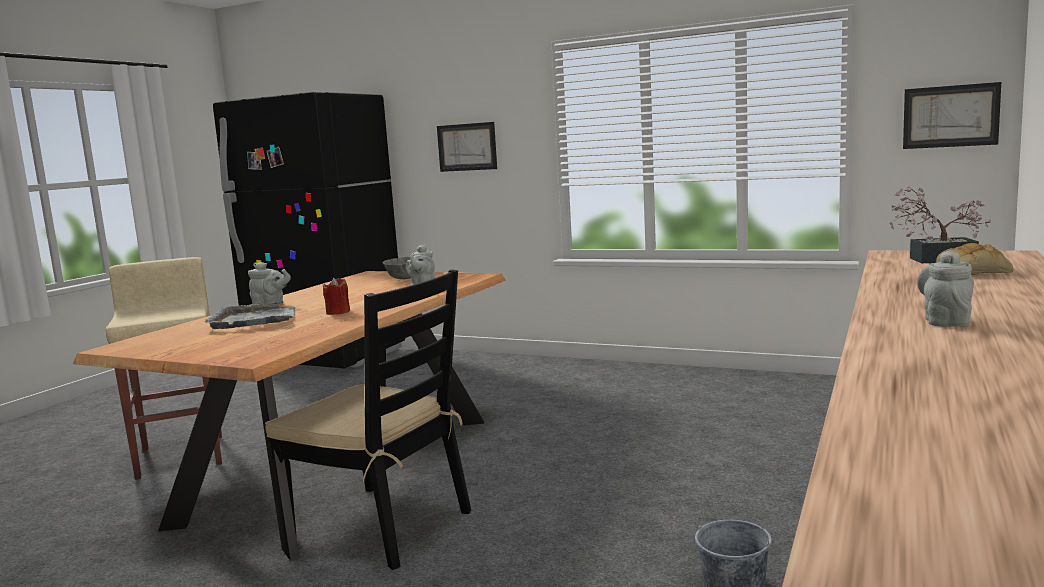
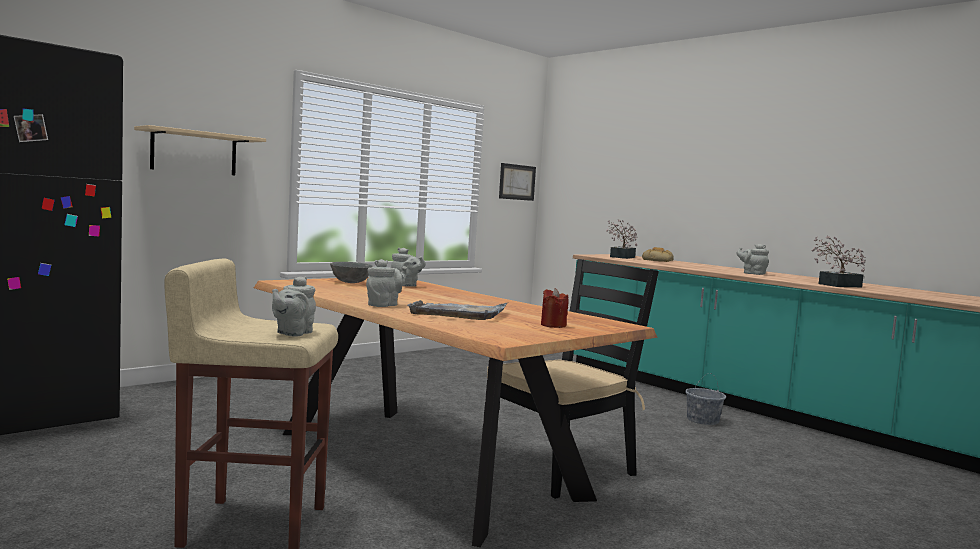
camera: 70 degrees left, 5 degrees down
(144, 318) = (292, 333): none -> grey teapot
(338, 312) = (476, 303): red candle -> red candle (553, 325)
(467, 147) = (194, 152): picture -> beige shelf
(901, 379) = (836, 285): none -> potted plant

